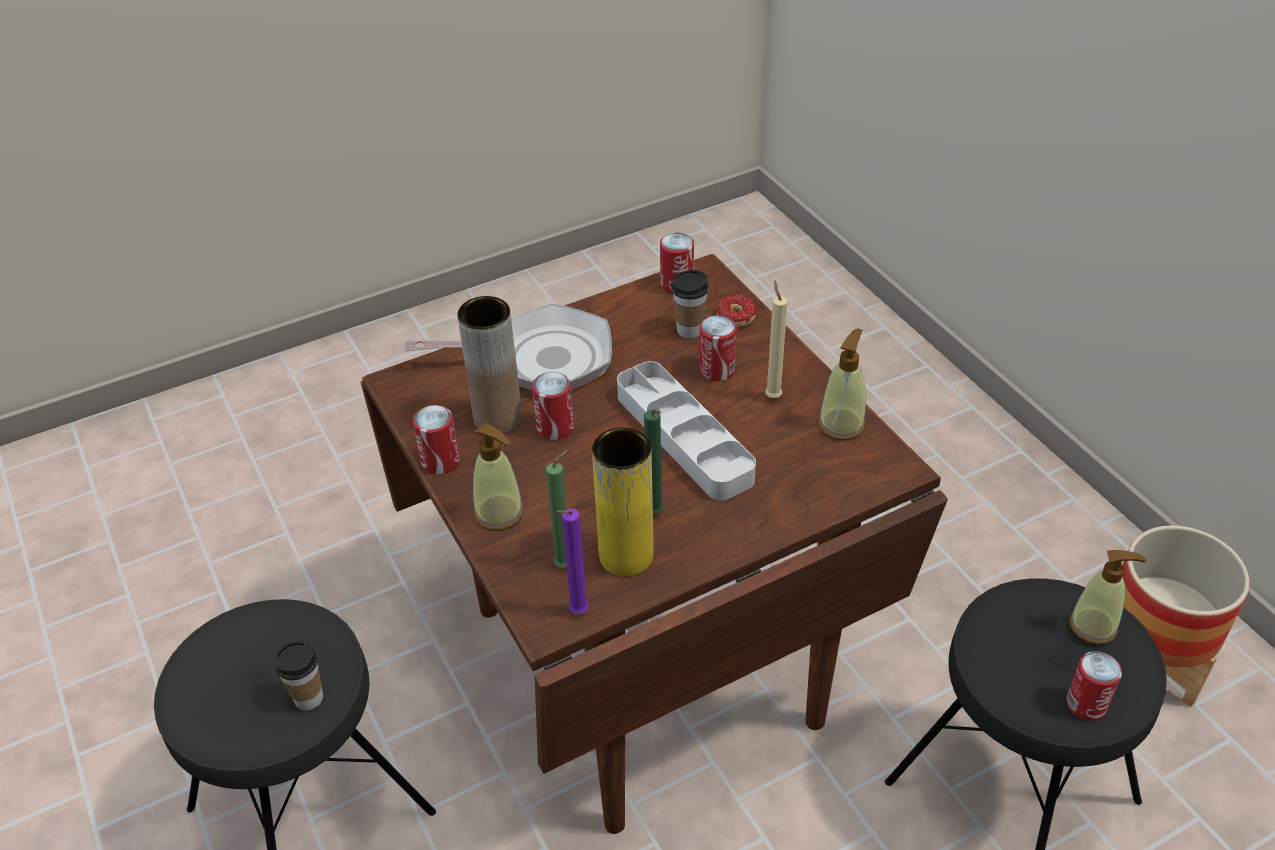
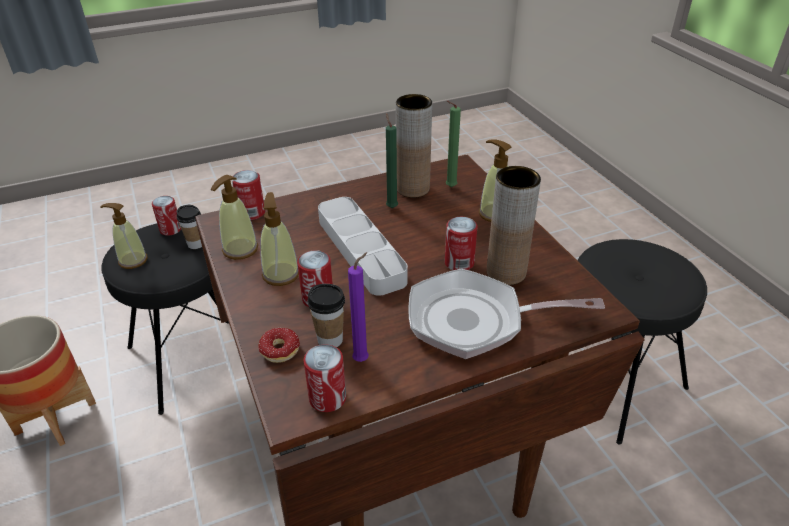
camera: 175 degrees left, 5 degrees down
(308, 698) = (603, 259): cup -> cup (196, 244)
(440, 461) = (544, 246): can -> can (251, 213)
(576, 613) = (444, 168): purple candle -> purple candle (363, 359)
(626, 556) = (413, 189): yellow vase -> brown vase
(772, 395) = (281, 274): beige candle -> soap dispenser

